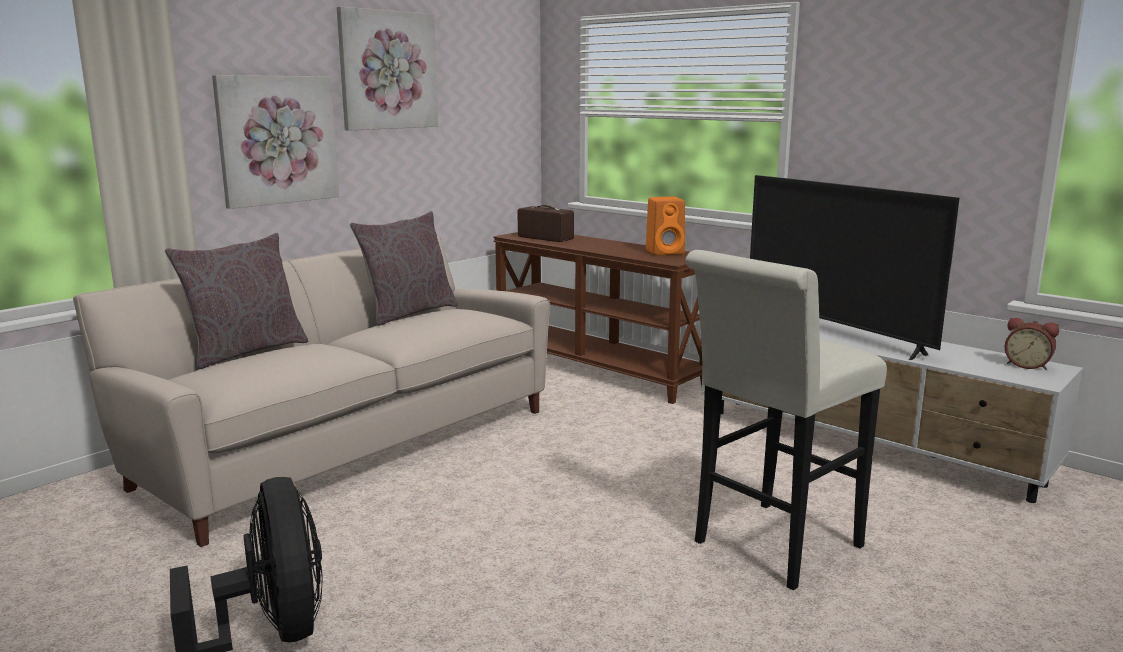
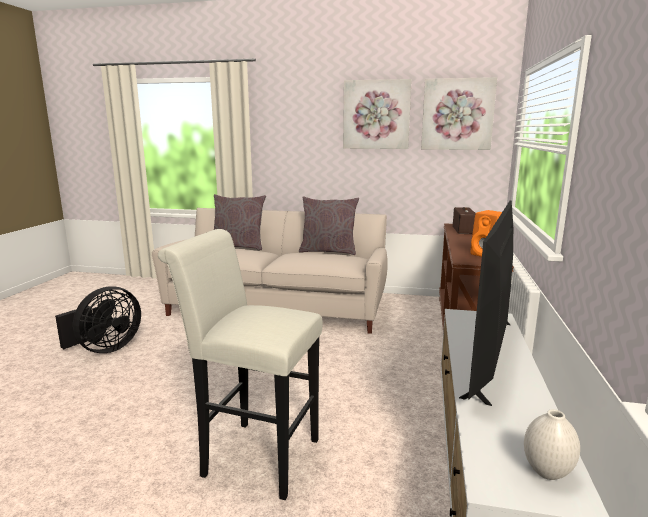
camera: 60 degrees right, 0 degrees up
(277, 140) = (304, 151): picture -> picture (457, 114)
(1027, 365) = (547, 473): alarm clock -> white vase

